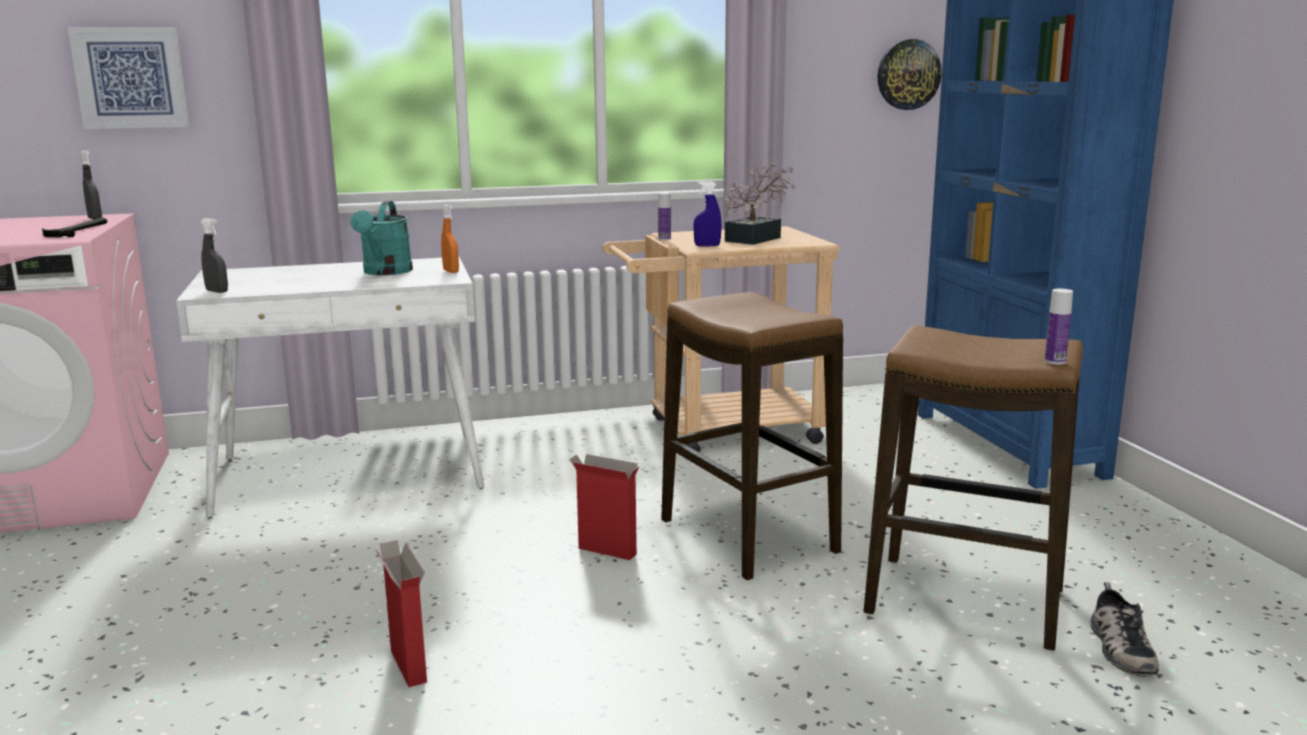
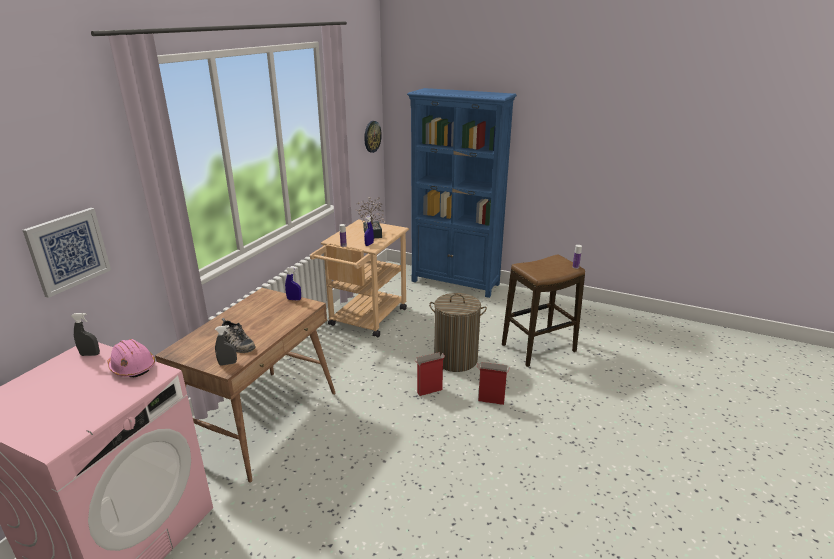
camera: 50 degrees left, 10 degrees up
(78, 230) = (132, 367): hammer -> pink hard hat
(352, 473) = (262, 420): white desk -> brown desk
(385, 272) = (266, 313): turquoise watering can -> none
(407, 665) = (461, 470): cardboard box -> cardboard box (490, 400)
(451, 271) = (294, 299): orange spray bottle -> blue spray bottle
(748, 537) = (455, 359): stool -> laundry basket
(1118, 646) = (583, 342): shoe -> shoe (236, 343)

